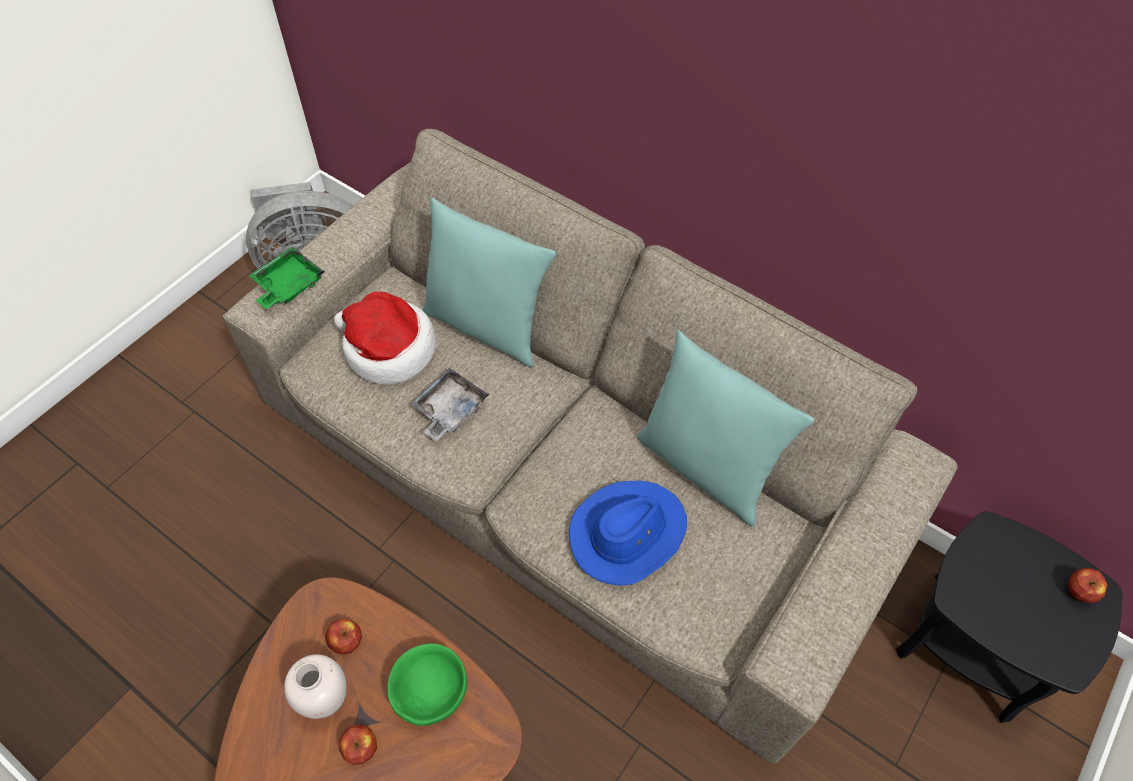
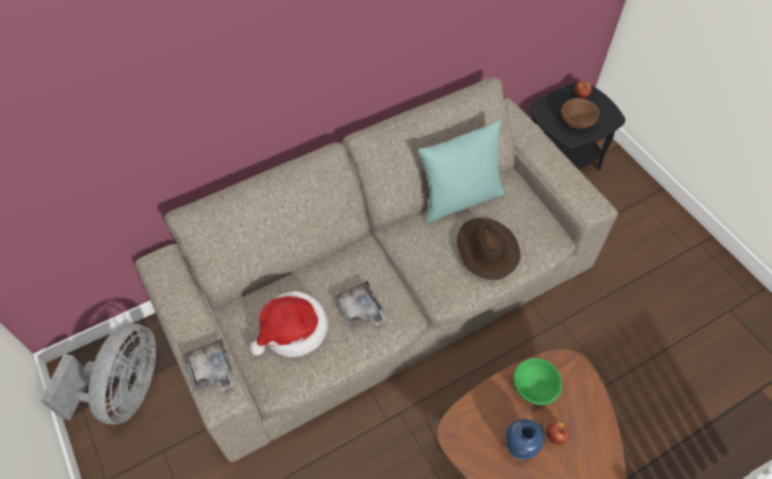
camera: 65 degrees left, 0 degrees up
(288, 285) = (211, 370): green tray -> grey tray
(325, 699) = (519, 448): white vase -> blue vase
(346, 641) = (486, 425): apple -> none
(487, 325) = (304, 268): turquoise pillow -> none
(627, 533) = (486, 250): blue hat -> brown hat
(1005, 602) = (577, 122): none -> brown bowl

